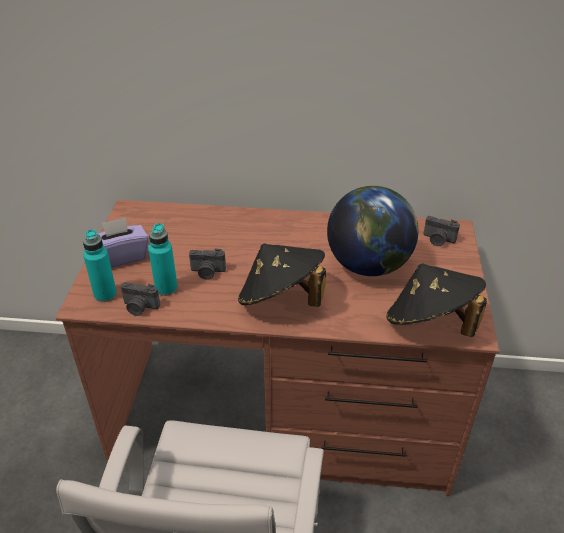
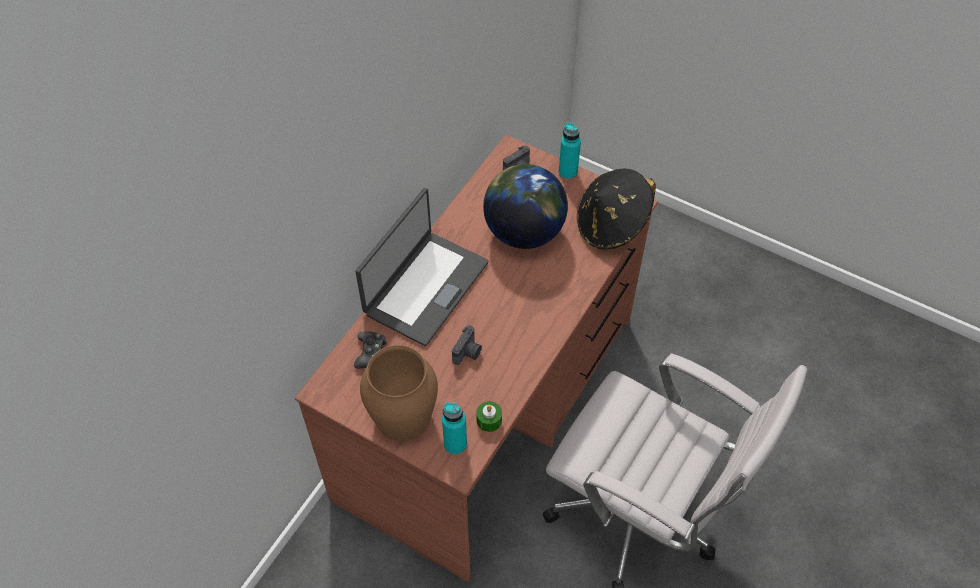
camera: 65 degrees left, 15 degrees up
(121, 257) = (403, 417): purple tissue box -> brown vase
(140, 307) = (489, 420): camera -> green candle
(166, 288) = (473, 392): turquoise bottle -> turquoise bottle (568, 172)
(177, 221) = (371, 353): none -> black game controller
(261, 227) = (425, 287): none -> laptop
(281, 300) = (535, 311): black hat -> none

